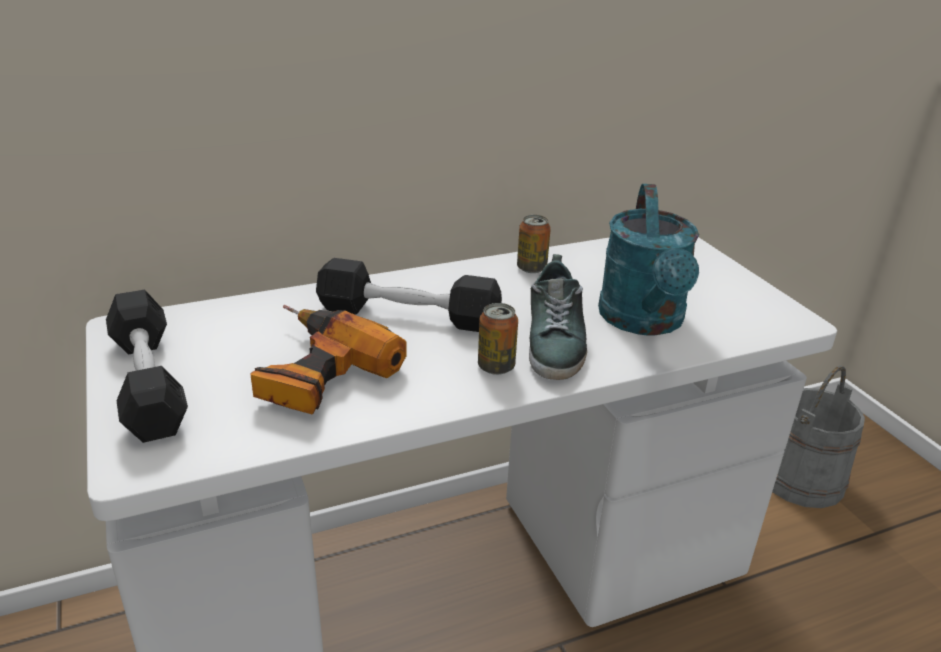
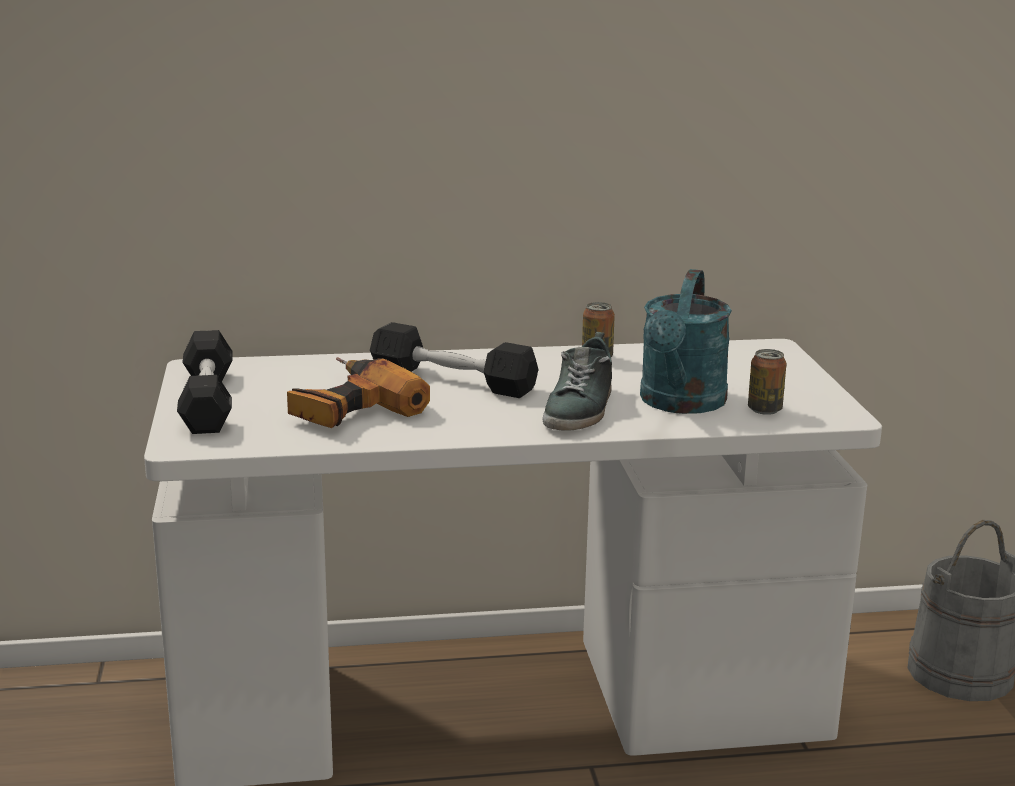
camera: 15 degrees right, 10 degrees down
(496, 367) = (511, 420): can -> can (764, 410)

